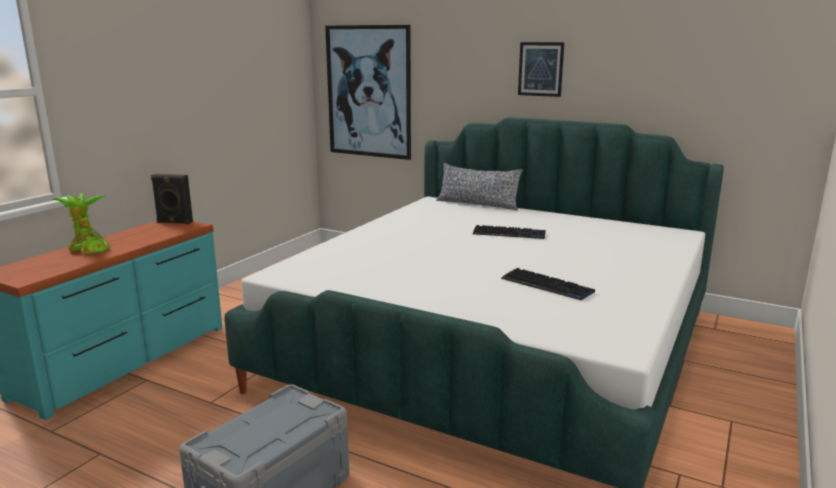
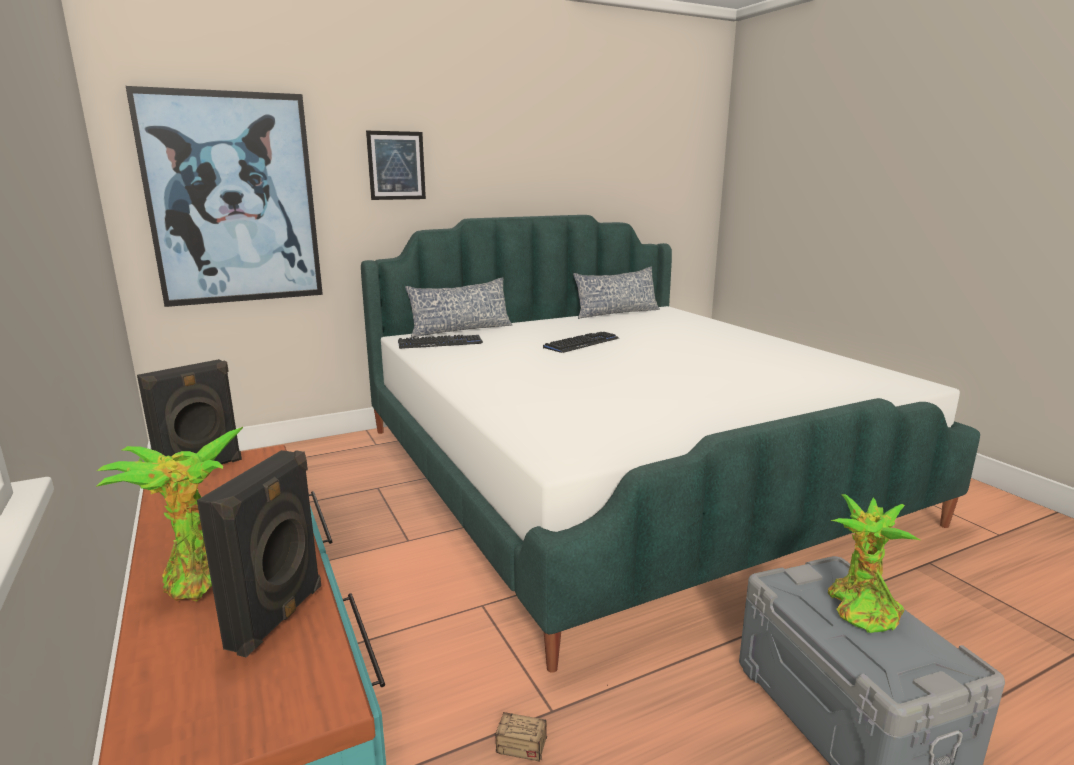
camera: 55 degrees left, 0 degrees up
(67, 263) = (279, 617): none -> black speaker
(181, 410) = (551, 752): none -> storage box
(286, 425) = (860, 607): none -> potted plant
(540, 69) = (490, 158): picture -> picture (396, 165)
(547, 286) = (748, 367): keyboard -> keyboard (440, 343)
(628, 223) = (616, 313): none -> pillow

